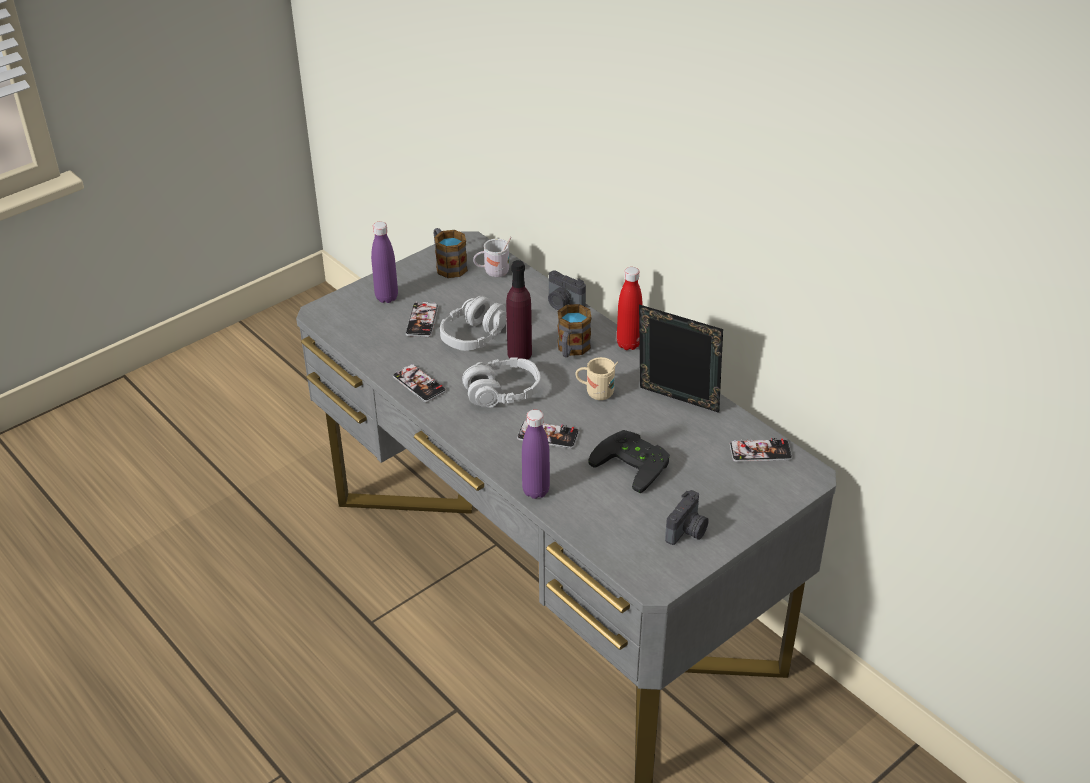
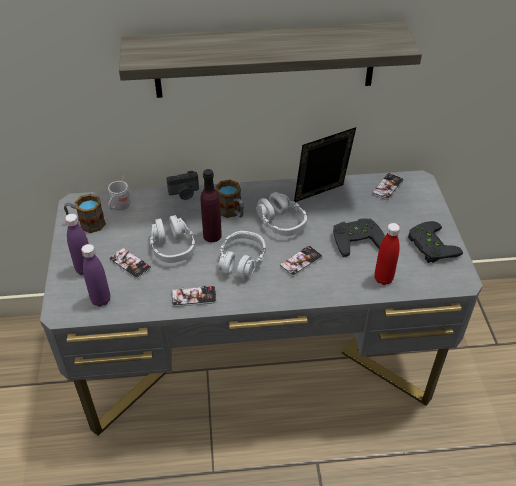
camera: 55 degrees left, 5 degrees up
(536, 491) = (346, 292): purple bottle -> purple bottle (101, 300)
(595, 393) = (281, 222): beige mug -> grey headphones
(628, 344) = (251, 187): red bottle -> red bottle (383, 279)
(672, 184) = (265, 60): none -> shelf
(688, 531) = (429, 246): camera -> black game controller

